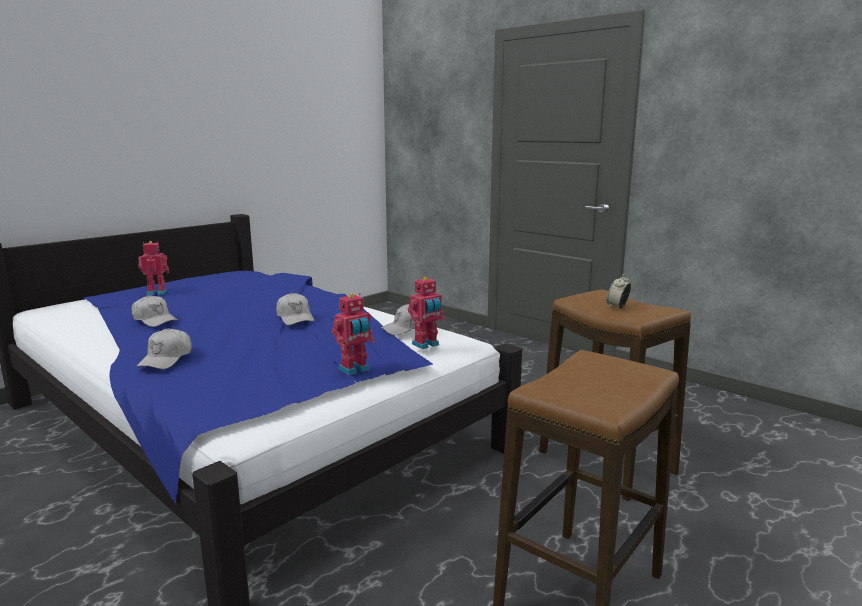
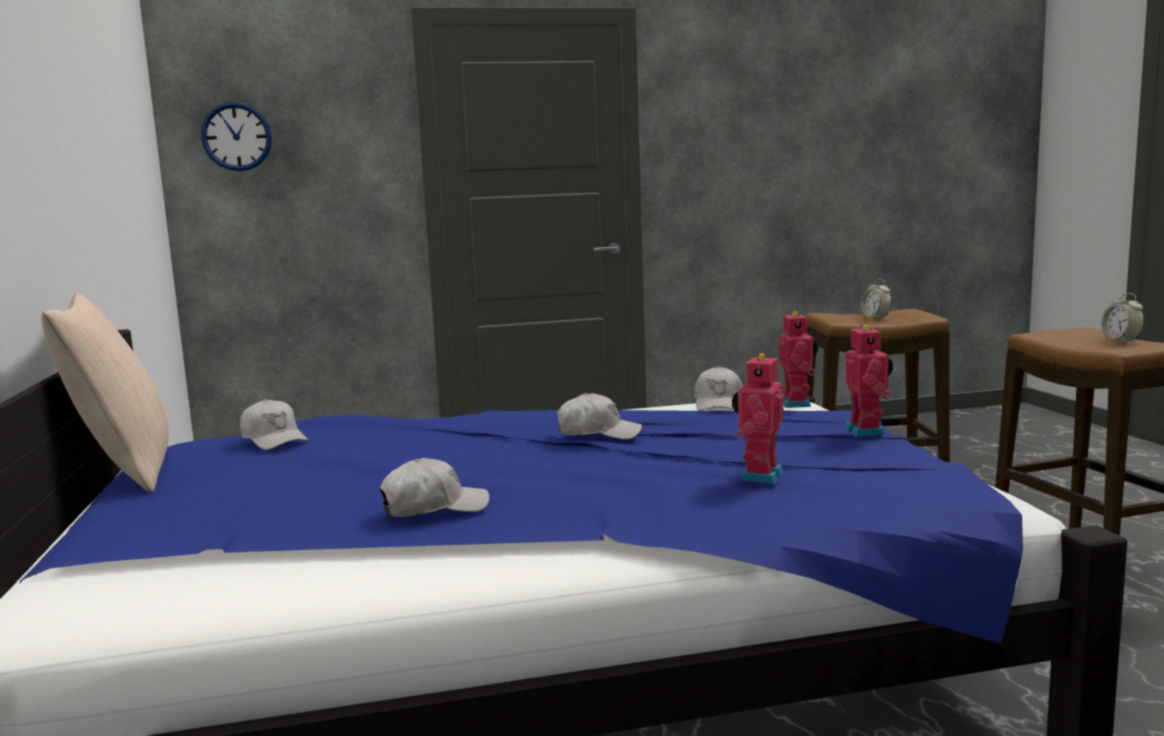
camera: 55 degrees left, 5 degrees down
(157, 292) = (207, 501): toy robot -> toy robot (758, 476)
(166, 359) = (703, 506): white cap -> white cap (274, 439)
(196, 275) = (125, 471): none -> beige pillow
(411, 115) = (236, 137): none -> wall clock
(609, 388) = (1121, 341): none -> alarm clock

